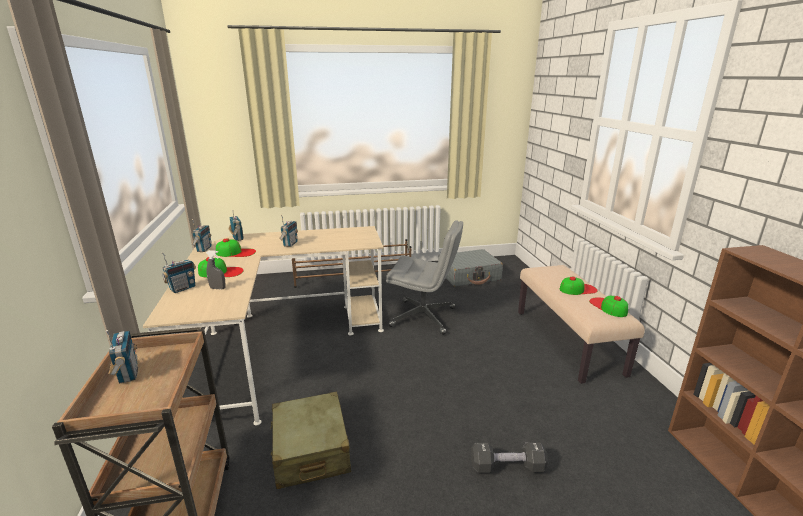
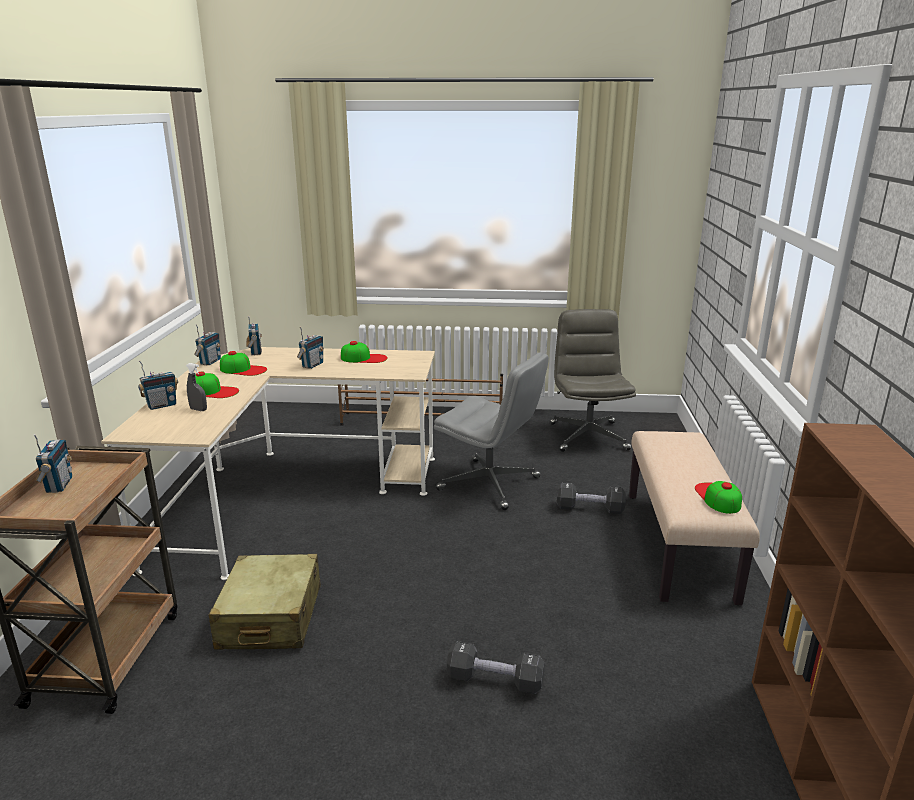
camera: 15 degrees right, 0 degrees up
(469, 276) = (587, 436): grey suitcase -> grey office chair
(498, 325) = (589, 508): none -> black dumbbell
(578, 289) = (691, 468): cap -> cap (364, 358)

